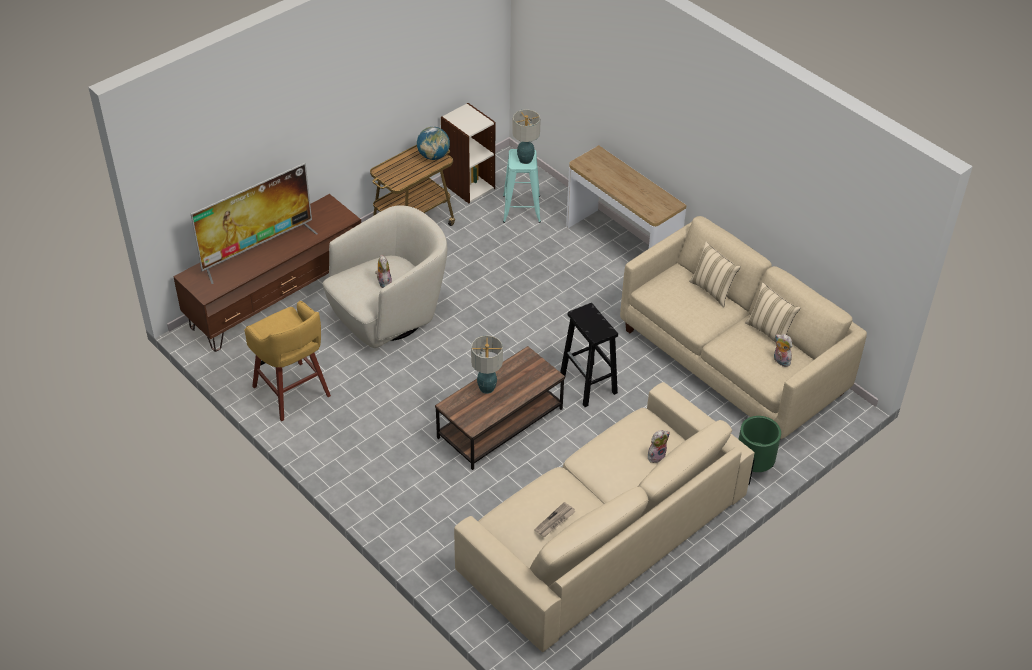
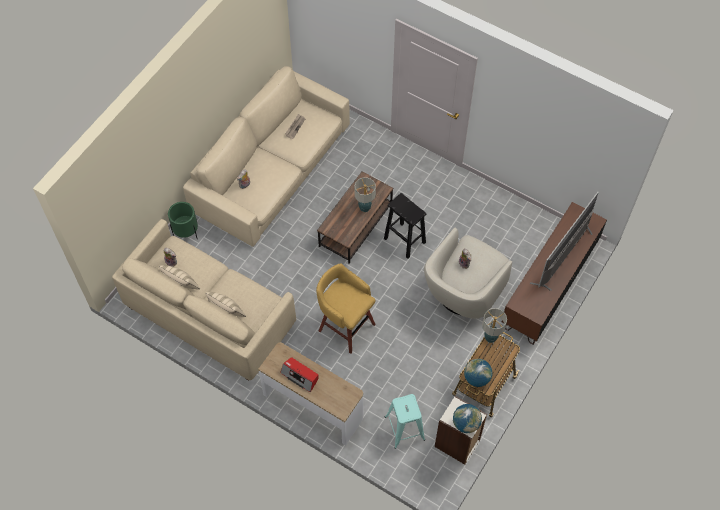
camera: 165 degrees right, 15 degrees up
(292, 393) = (497, 213): yellow stool -> yellow stool (345, 326)
(467, 114) = (466, 423): none -> globe
(525, 159) = (403, 407): table lamp -> table lamp (490, 338)
(589, 385) = (305, 269): black stool -> black stool (404, 240)
(637, 189) = (300, 376): none -> radio

